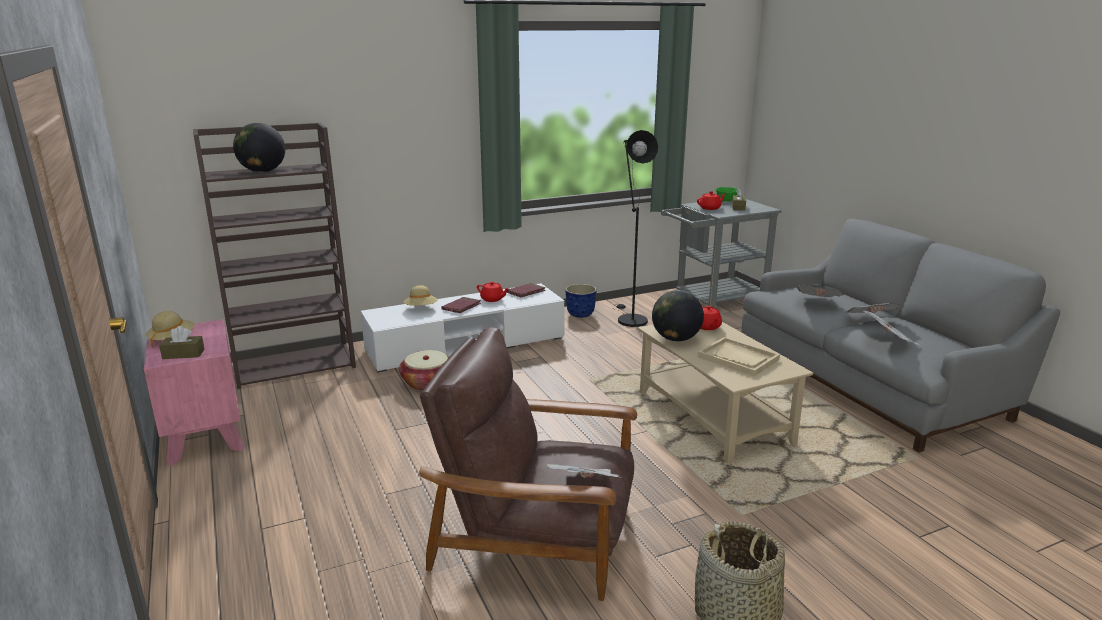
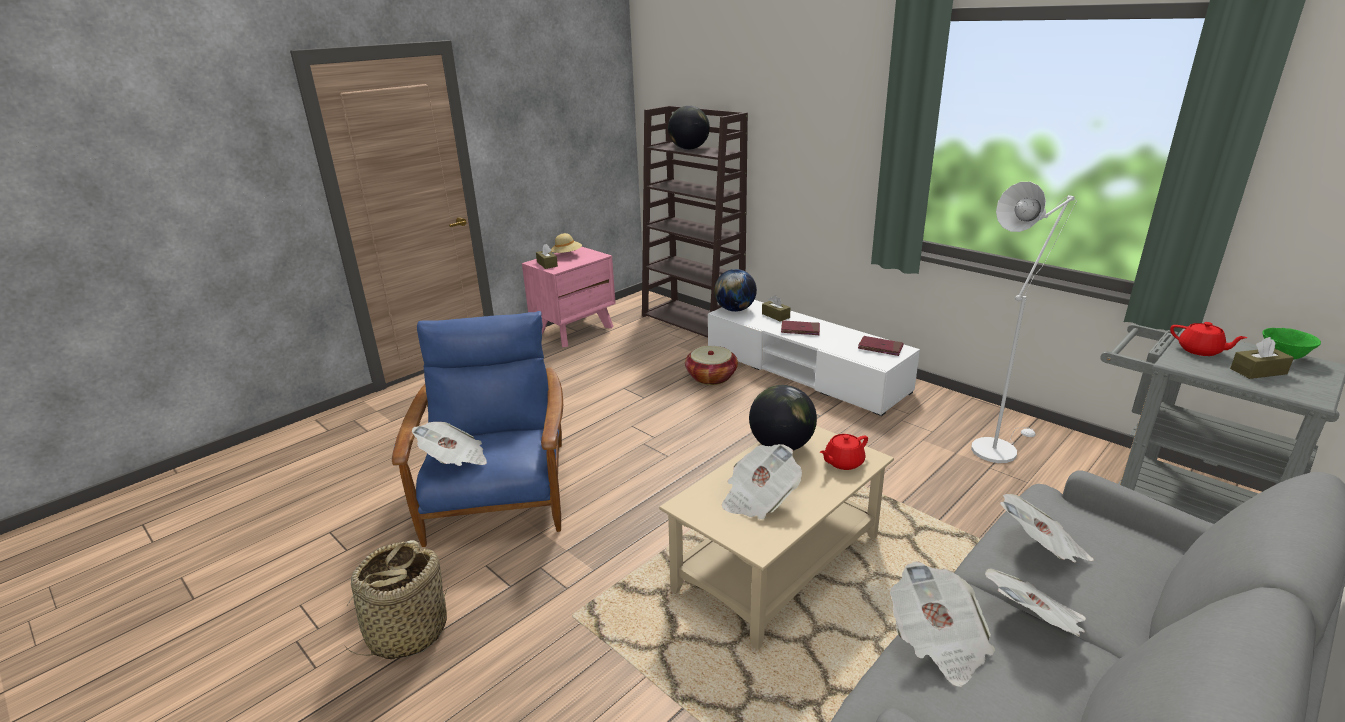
camera: 70 degrees right, 5 degrees up
(384, 319) = (735, 310): none -> globe
(421, 308) = (775, 316): beige hat -> brown tissue box
(492, 299) = (838, 338): red teapot -> none
(536, 536) = (498, 493): brown armchair -> blue armchair
(581, 314) = (962, 412): planter -> none
(629, 319) = (997, 447): black floor lamp -> white floor lamp
(738, 358) = (758, 498): beige tray -> newspaper

